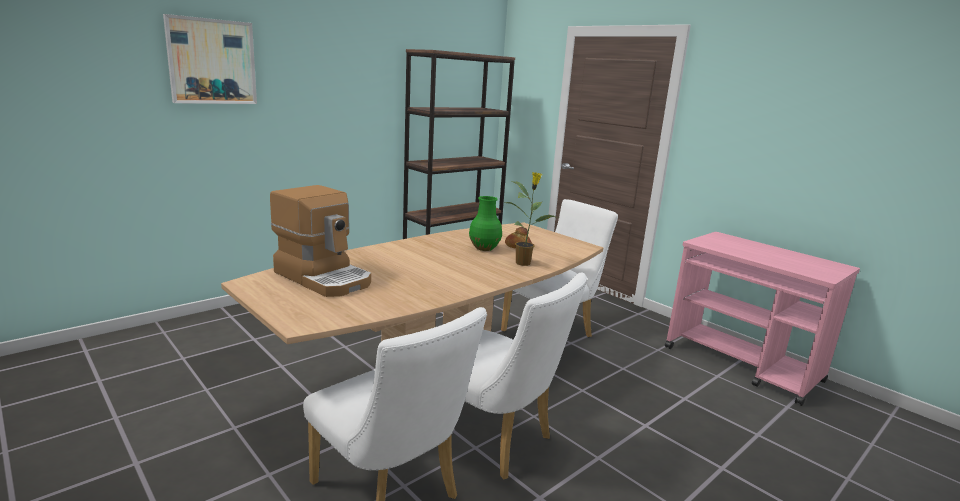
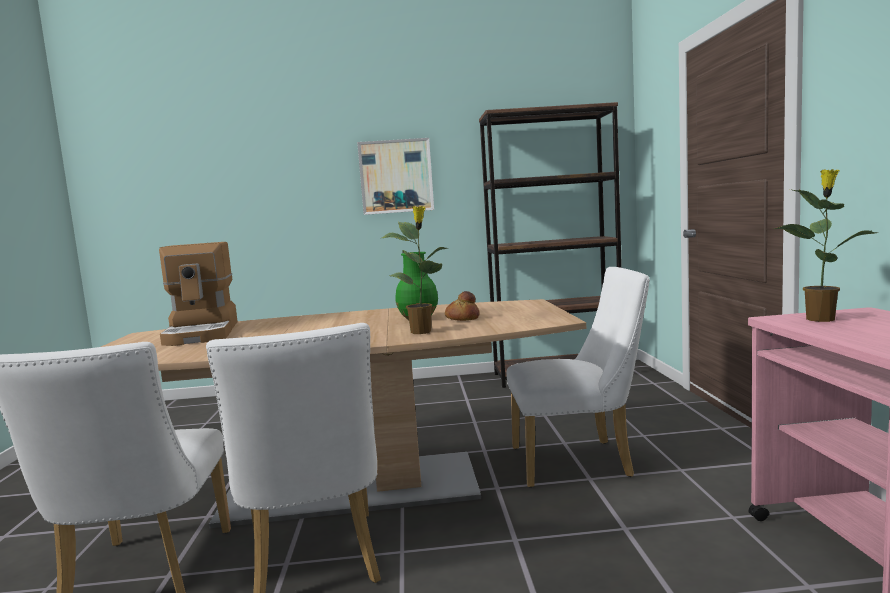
camera: 40 degrees right, 10 degrees down
(212, 61) = (276, 158): picture -> picture (396, 176)
(715, 242) = (821, 319): none -> potted plant

